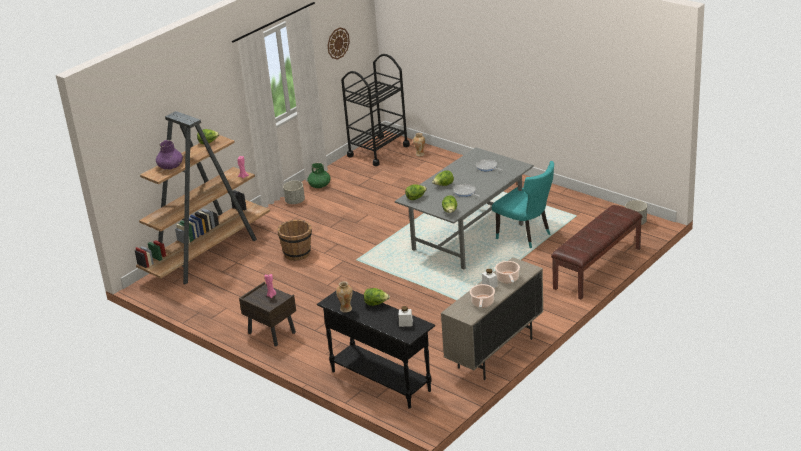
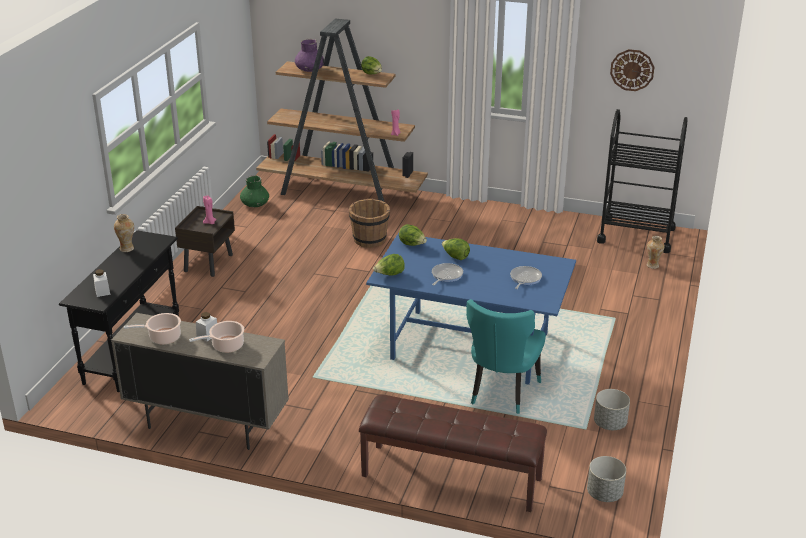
camera: 65 degrees right, 0 degrees up
(295, 202) = (478, 212): grey planter -> grey planter (610, 424)
(319, 185) = (524, 218): green vase -> green vase (255, 204)
(376, 303) = (141, 264): lettuce -> none
(468, 238) = (468, 347): grey dining table -> blue dining table

